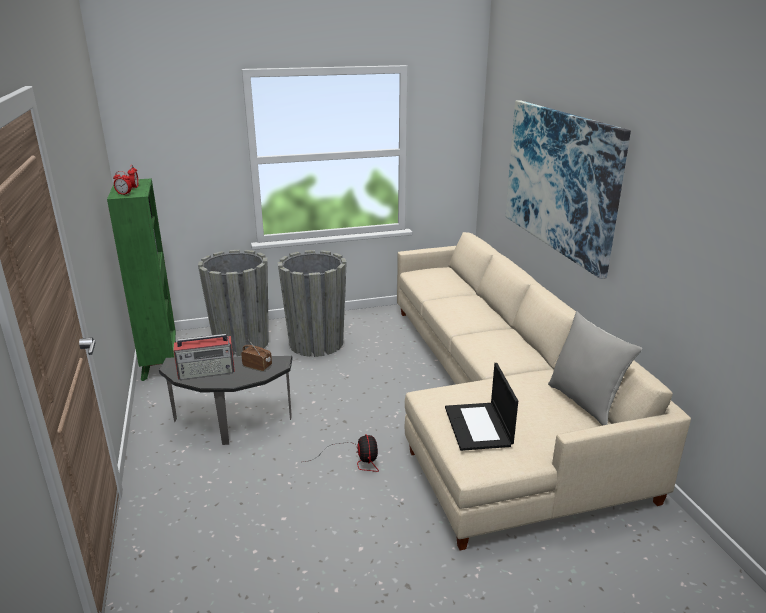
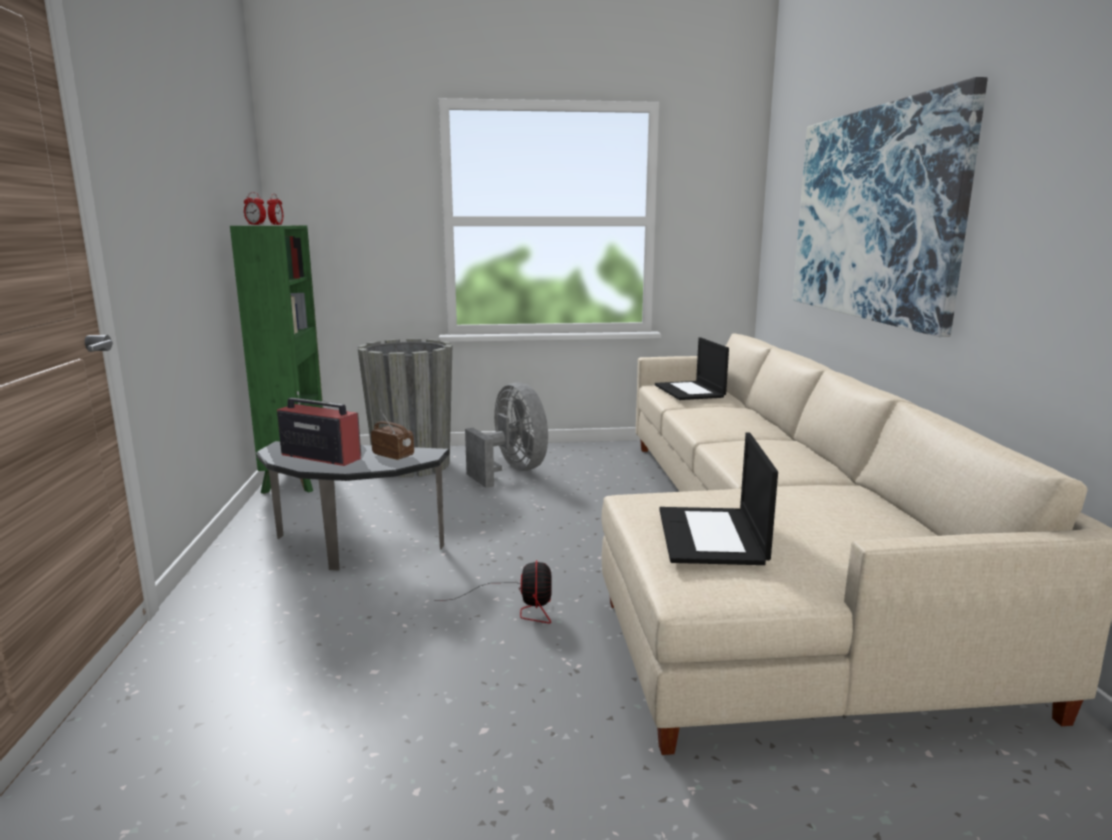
camera: 10 degrees right, 10 degrees down
(207, 371) = (320, 456): radio -> radio turned 150 degrees counterclockwise
(316, 343) = (511, 471): grey planter -> grey fan
(437, 281) = (690, 391): none -> laptop
(584, 402) = (912, 522): grey pillow -> none

